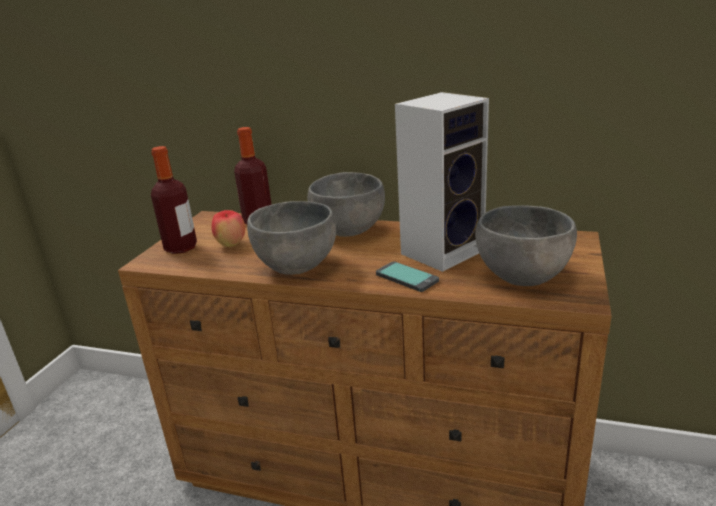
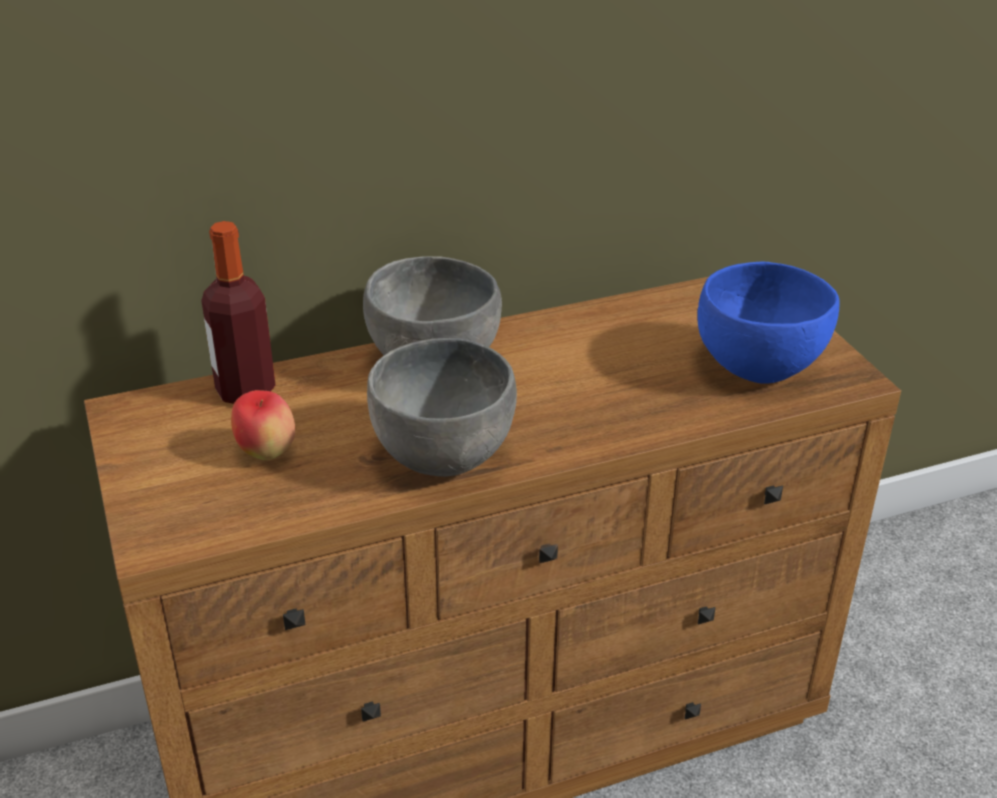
camera: 40 degrees left, 10 degrees up
(181, 248) = (177, 491): bottle -> none
(407, 277) = (624, 418): phone -> none
(443, 251) = (616, 356): speaker -> none
(523, 277) = (759, 367): grey bowl -> blue bowl

